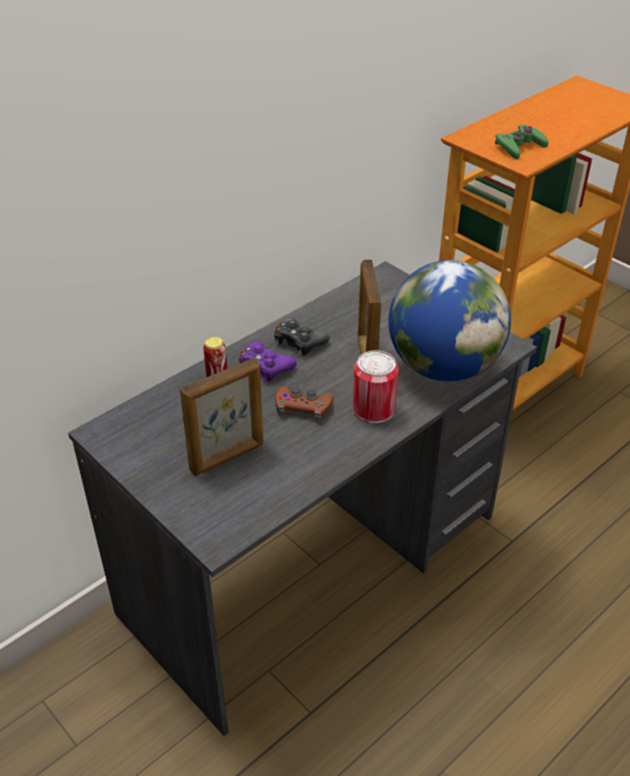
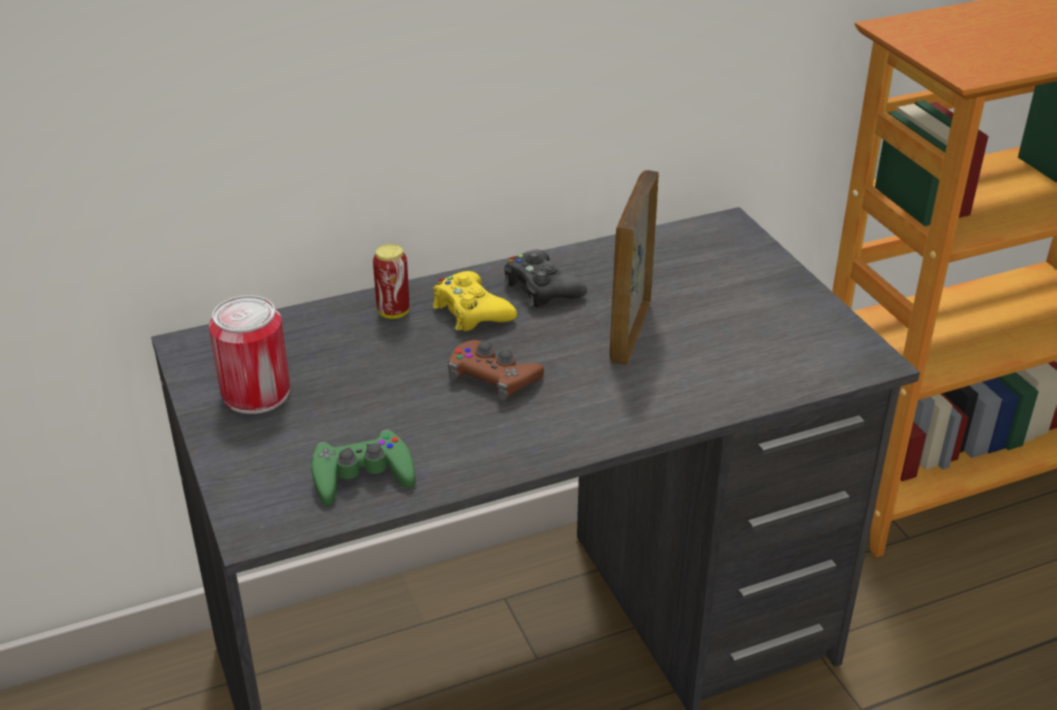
camera: 20 degrees right, 5 degrees down
(228, 457) = (343, 418): picture frame -> none
(265, 367) = (471, 311): purple game controller -> yellow game controller
(373, 409) = (599, 403): can -> can (256, 393)
(443, 367) = (744, 368): globe -> none
(519, 147) = (978, 51): green game controller -> green game controller (362, 475)

